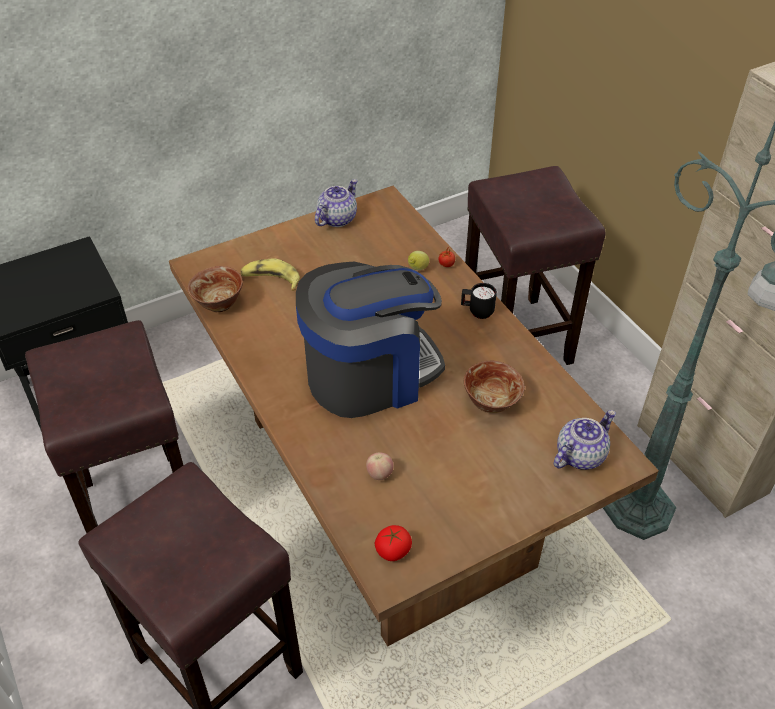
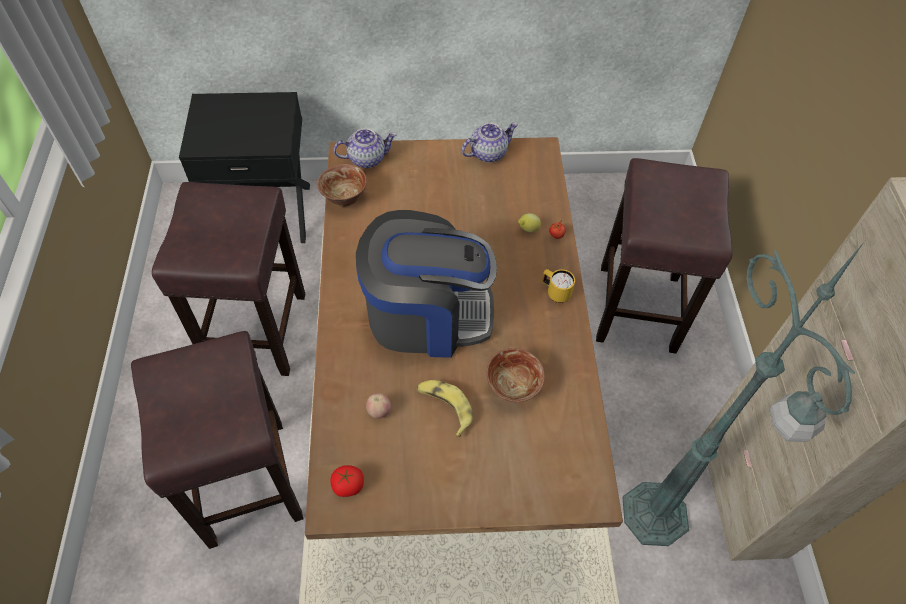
camera: 25 degrees right, 10 degrees up
(271, 280) = (398, 191): banana -> banana (444, 407)
(477, 312) = (555, 293): black mug -> yellow mug
(580, 454) = (560, 472): teapot -> teapot (367, 158)

